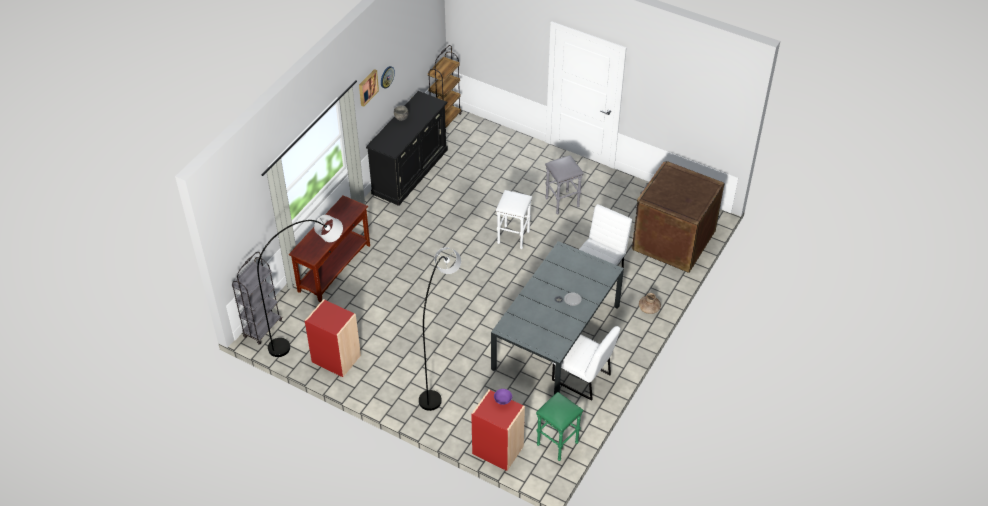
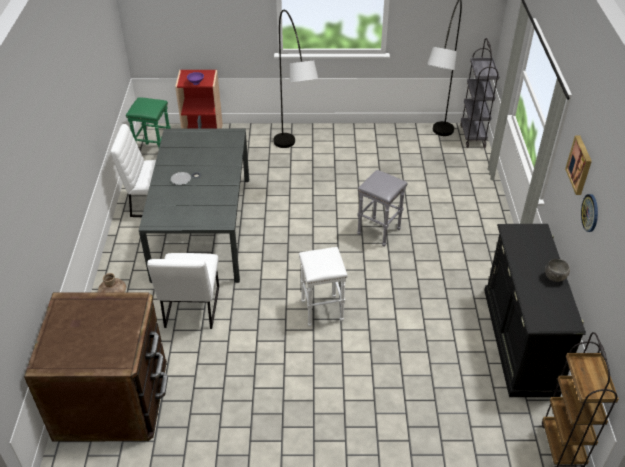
camera: 150 degrees right, 5 degrees down
(334, 268) = (473, 202): brown console table -> none
(335, 359) = (390, 139): red bookcase -> none
(562, 203) = (293, 385): grey stool -> grey stool (378, 230)

